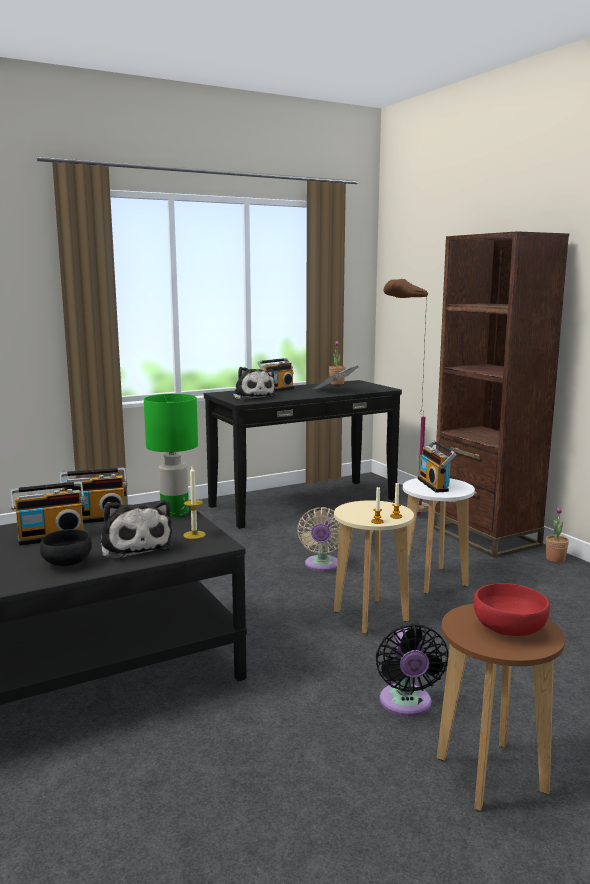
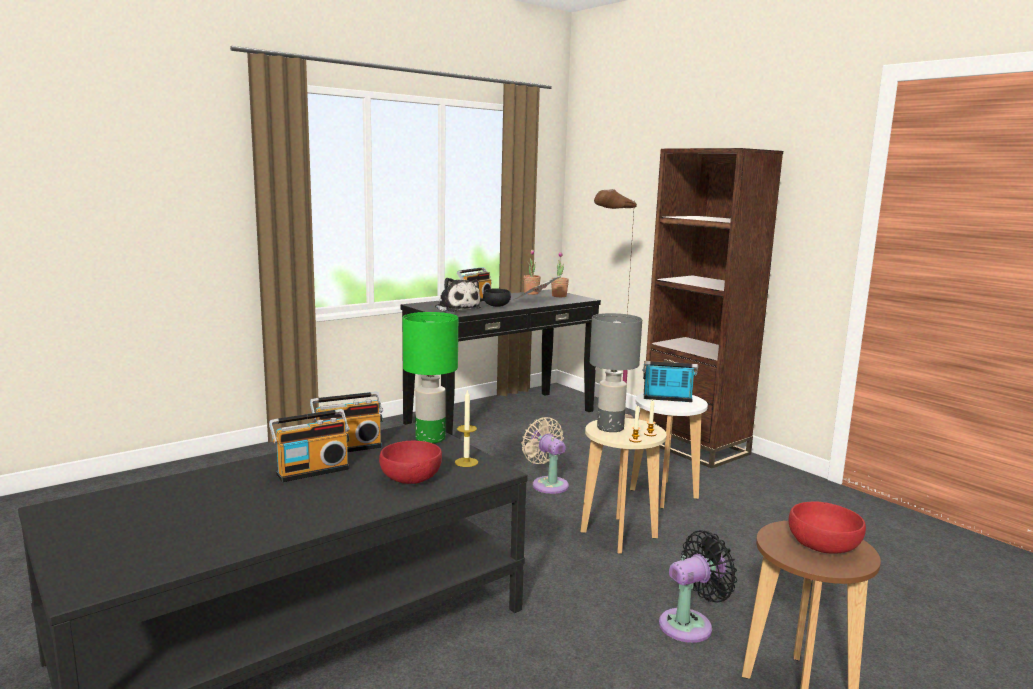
camera: 10 degrees left, 0 degrees up
(67, 564) = (350, 501): black bowl -> black bowl (497, 306)
(135, 546) = (411, 477): plush toy -> red bowl
(321, 565) = (548, 484): beige fan -> beige fan turned 150 degrees clockwise
(359, 509) = (609, 428): none -> grey table lamp
(406, 704) = (690, 624): black fan -> black fan turned 105 degrees counterclockwise
(435, 485) = (667, 399): radio -> radio turned 120 degrees clockwise
(555, 559) = (768, 467): potted plant -> potted plant (559, 296)

